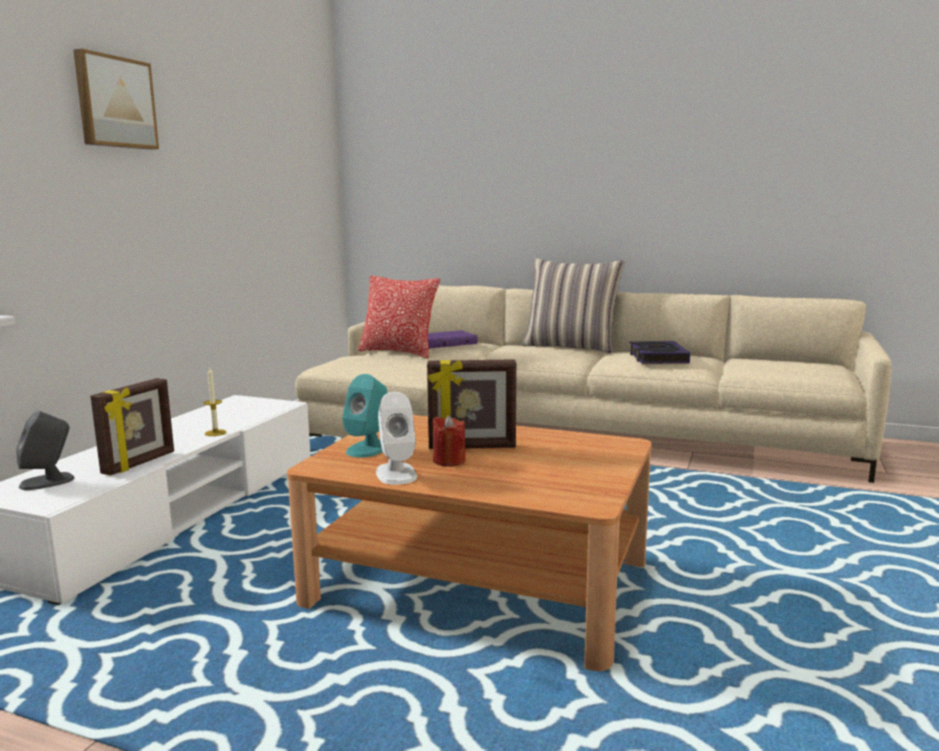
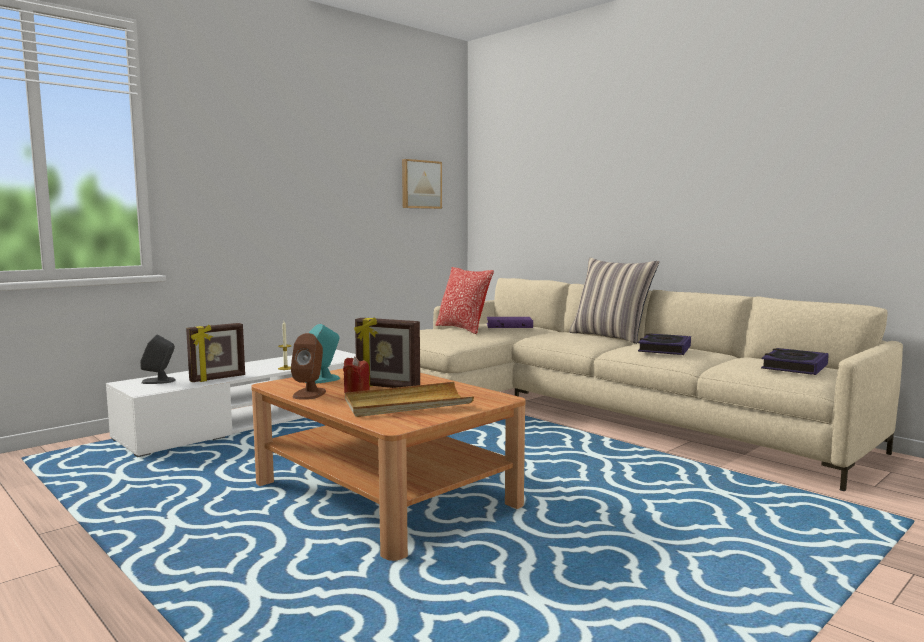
camera: 25 degrees right, 5 degrees down
(114, 102) = (258, 140): picture -> picture (420, 184)
(396, 474) = (309, 394): white speaker -> brown speaker
(543, 469) = (407, 404): none -> beige tray
(800, 366) = (794, 367): none -> book

